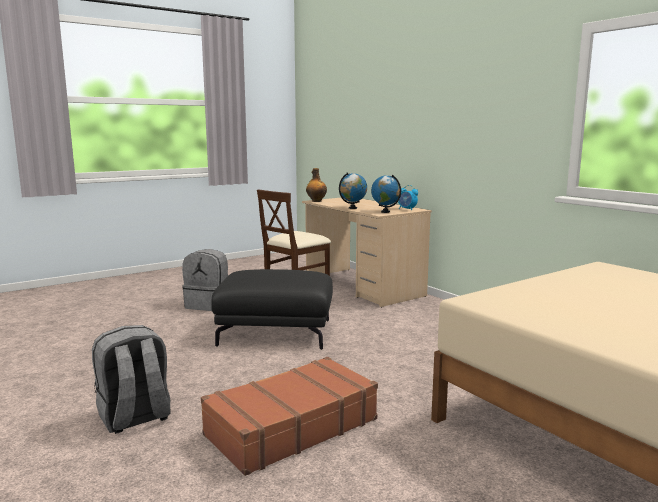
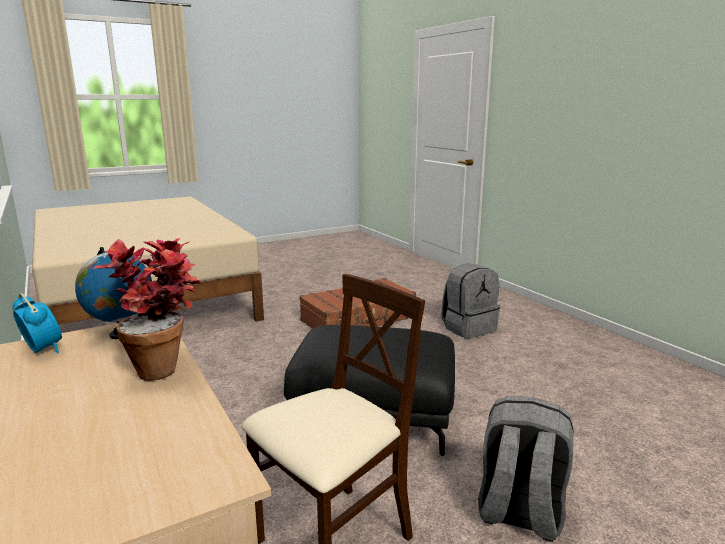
camera: 175 degrees left, 5 degrees up
(316, 201) = (215, 469): bottle -> none
(353, 208) = (166, 366): globe -> potted plant

